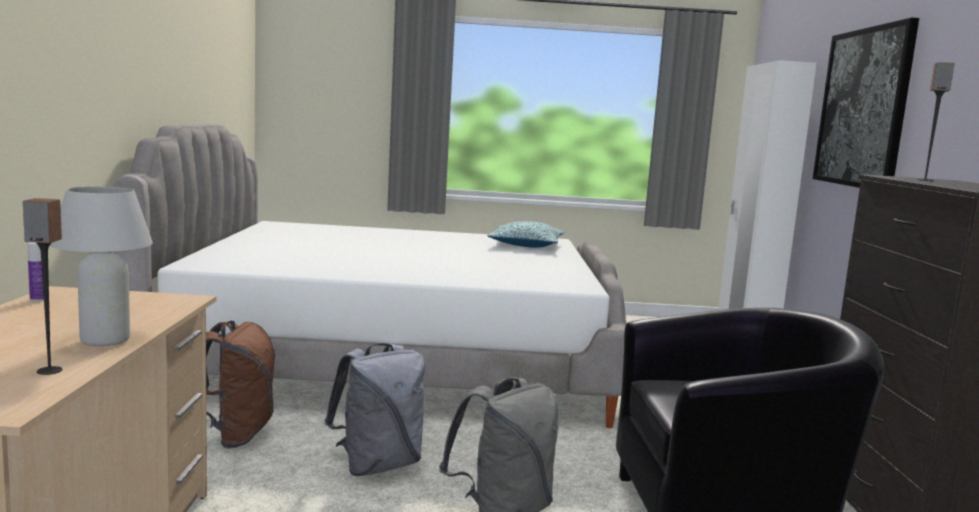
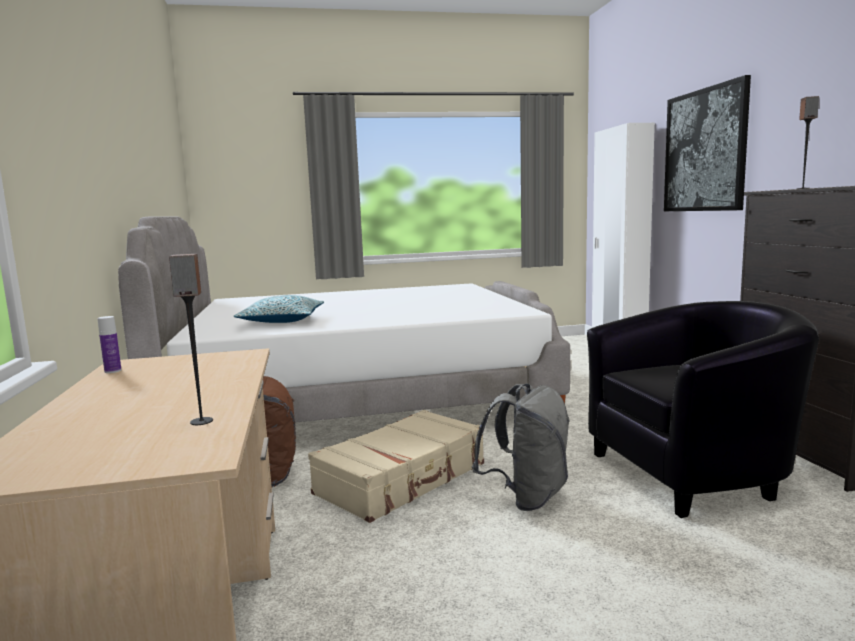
camera: 10 degrees left, 0 degrees up
(105, 340) = (219, 392): white table lamp -> none
(378, 465) = (403, 479): grey backpack -> beige suitcase
(526, 245) = (447, 290): pillow -> pillow (282, 321)

